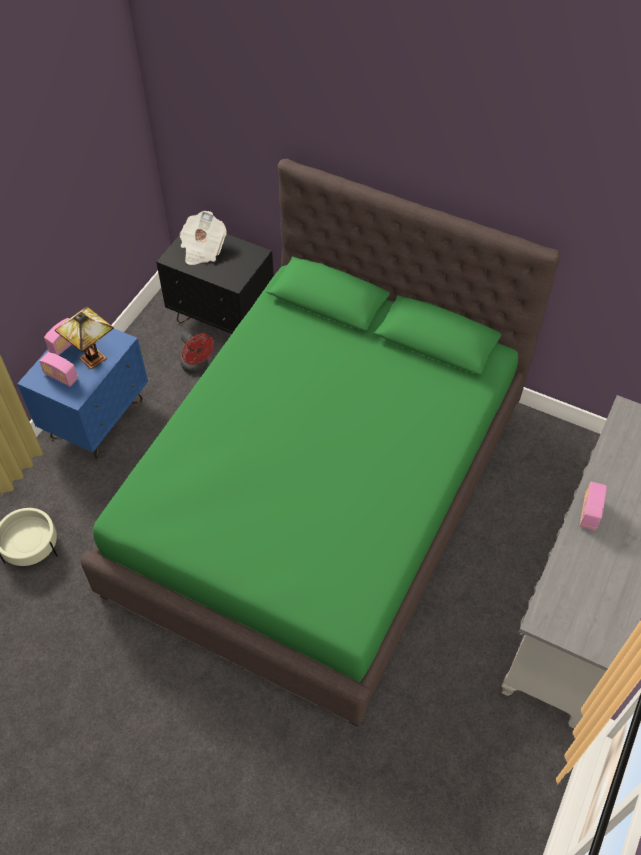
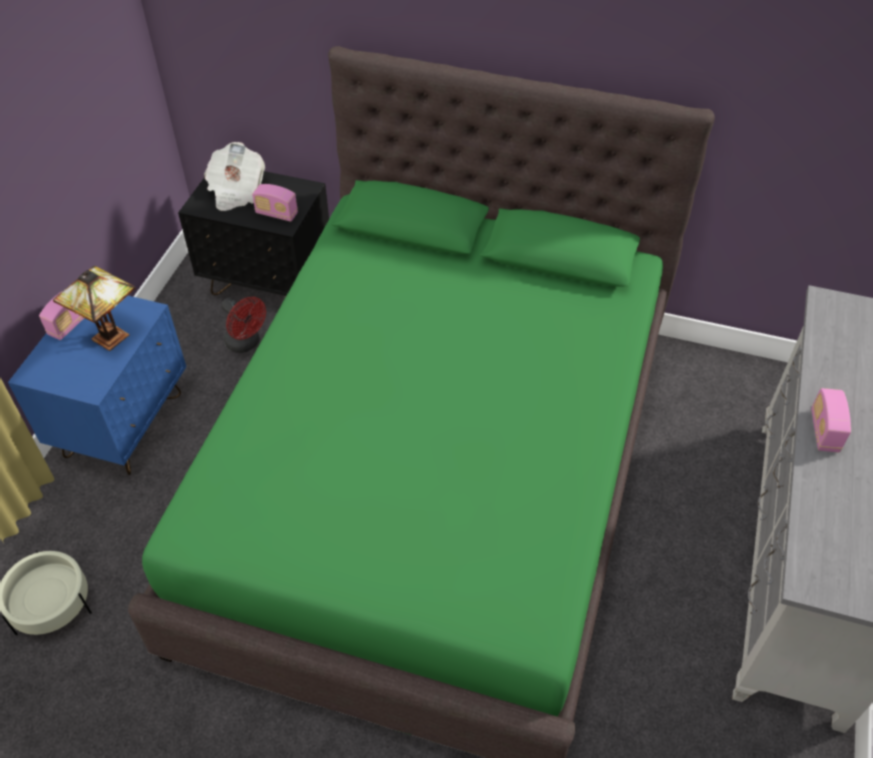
camera: 10 degrees left, 5 degrees down
(61, 376) = (69, 365): radio -> radio (276, 214)

